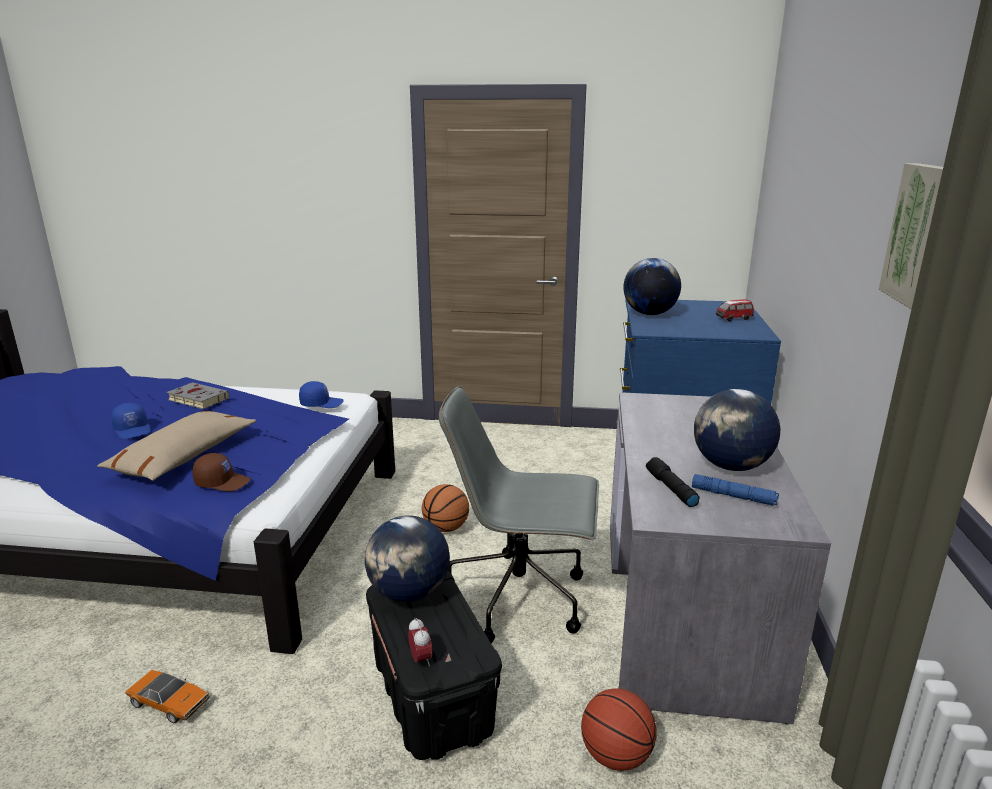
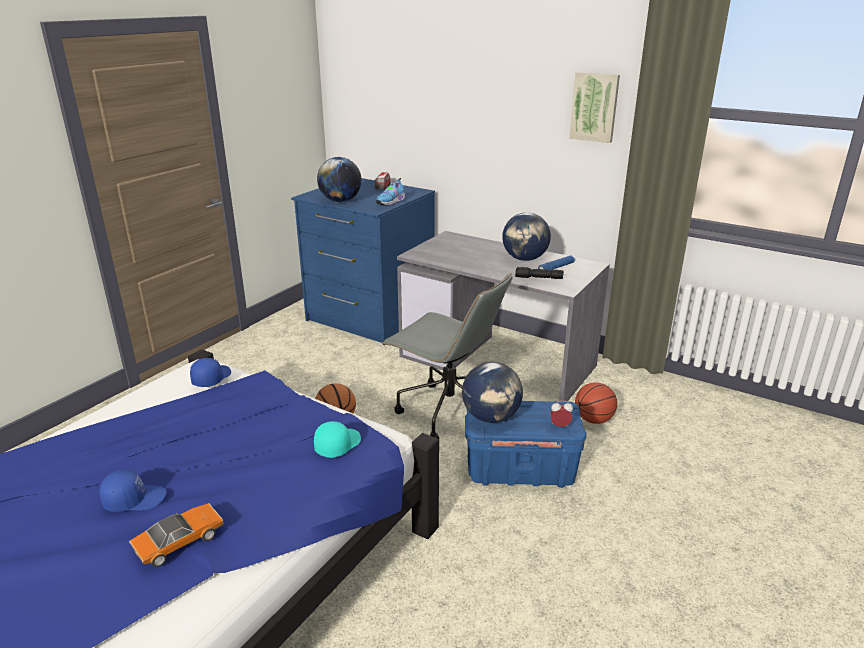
camera: 65 degrees left, 5 degrees up
(169, 703) = (453, 605): toy car -> toy car (179, 541)
(183, 457) = (251, 467): beige pillow -> none
(197, 399) = (94, 449): grey book -> none
(223, 482) = (337, 445): brown cap -> turquoise cap
(431, 697) = (519, 471): black storage box -> blue storage box
(521, 597) = (447, 411): grey office chair -> grey office chair turned 90 degrees counterclockwise
(685, 332) = (391, 203): none -> shoe

